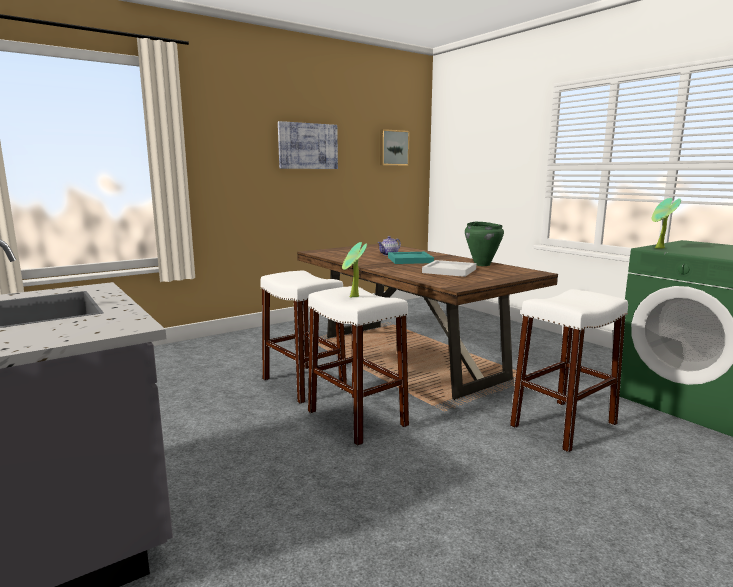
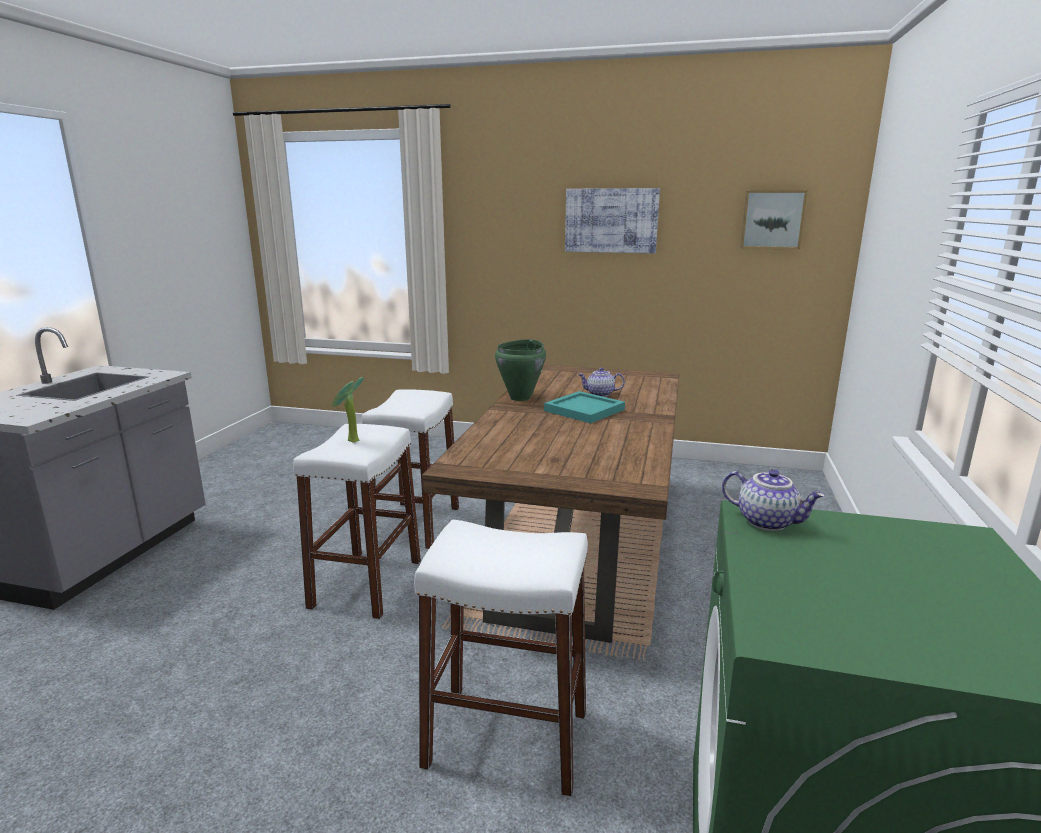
camera: 50 degrees right, 5 degrees up
(448, 271) = (550, 441): white tray -> none
(482, 264) = (635, 446): green cooking pot -> green cooking pot (521, 398)
(659, 248) = (768, 521): potted plant -> teapot

